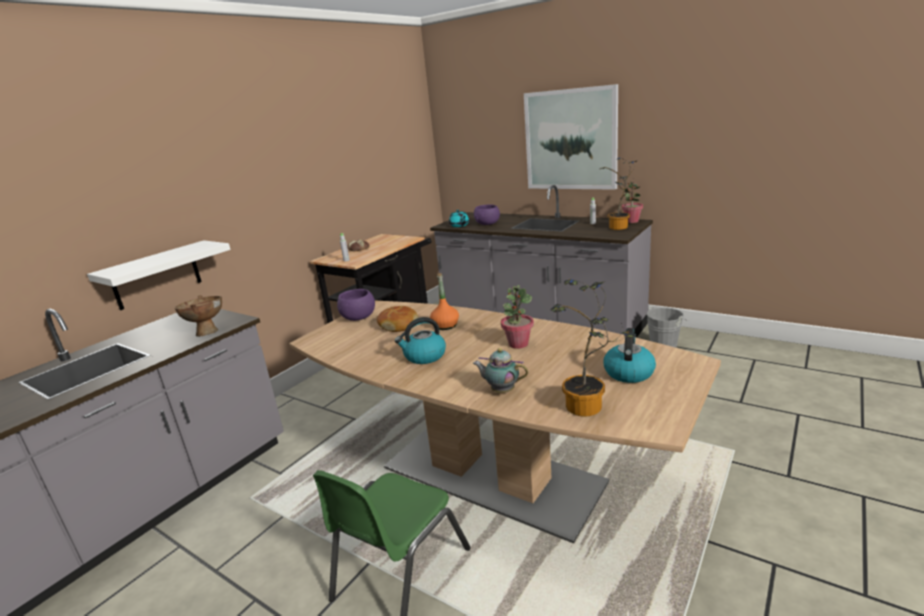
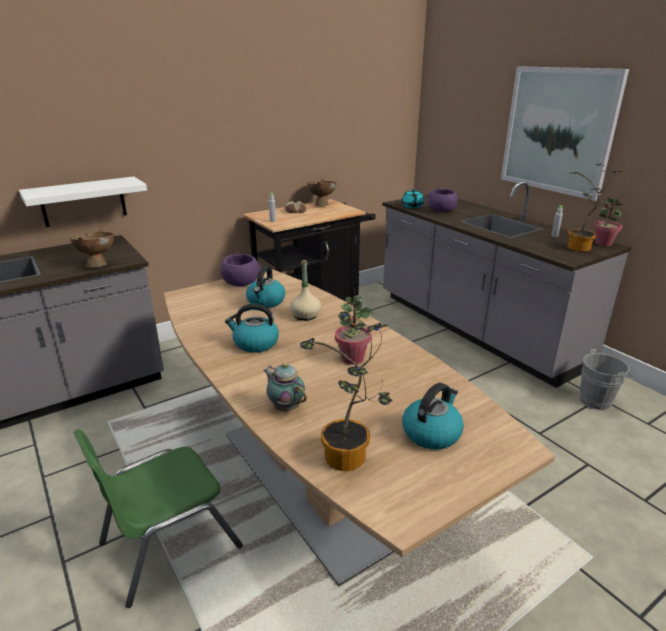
camera: 20 degrees right, 5 degrees up
(377, 239) = (322, 204): none -> brown bowl
(398, 325) = (266, 302): bread -> kettle
(445, 326) = (305, 315): orange bottle -> beige bottle

